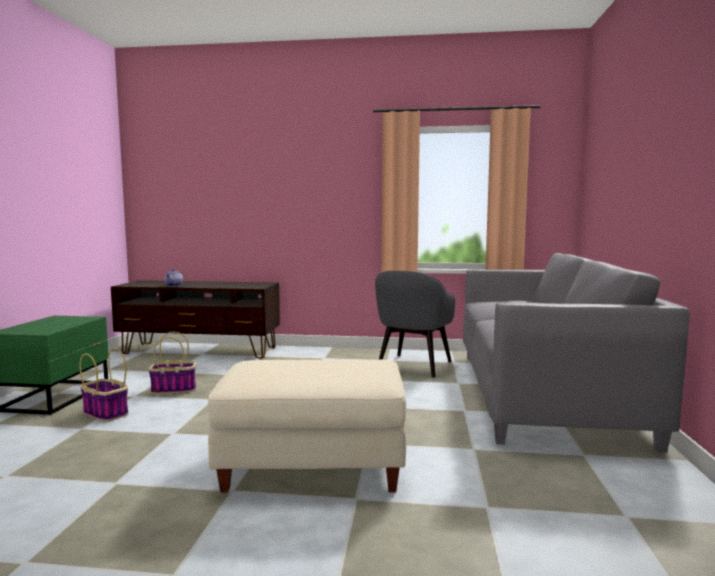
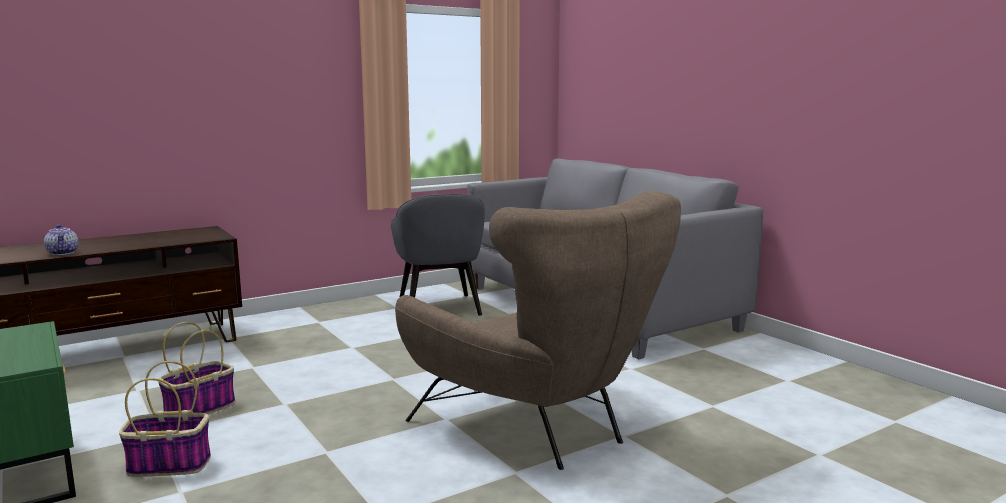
camera: 40 degrees left, 5 degrees up
(312, 467) = (541, 427): beige ottoman -> brown armchair

